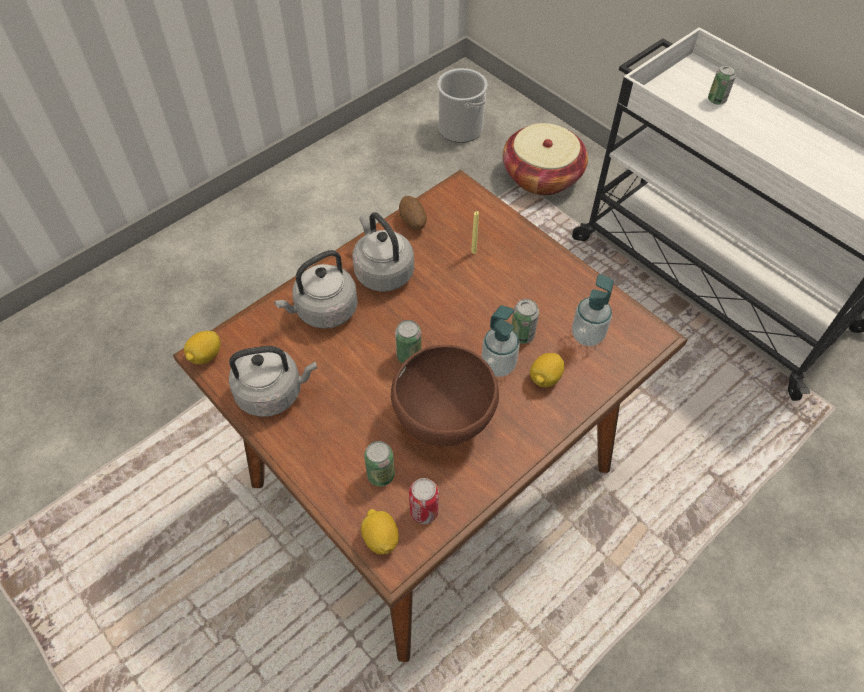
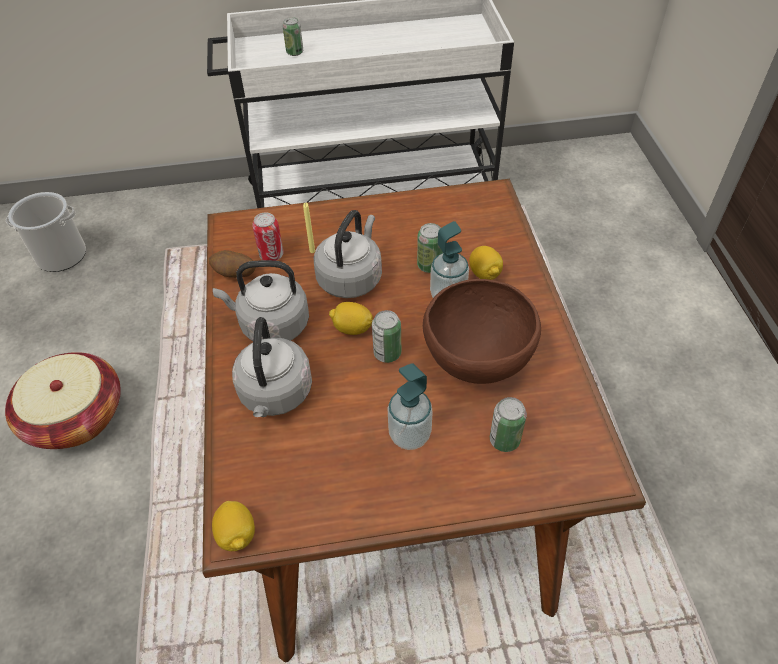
camera: 55 degrees left, 5 degrees down
(273, 392) = (340, 488): grey kettle -> grey kettle (351, 277)
(380, 538) = (573, 474): lemon -> lemon (352, 328)
(424, 511) = (564, 425): can -> can (271, 255)
(542, 176) = (175, 234): basket -> basket (76, 417)
(587, 335) = (463, 227): soap dispenser -> soap dispenser (409, 435)

